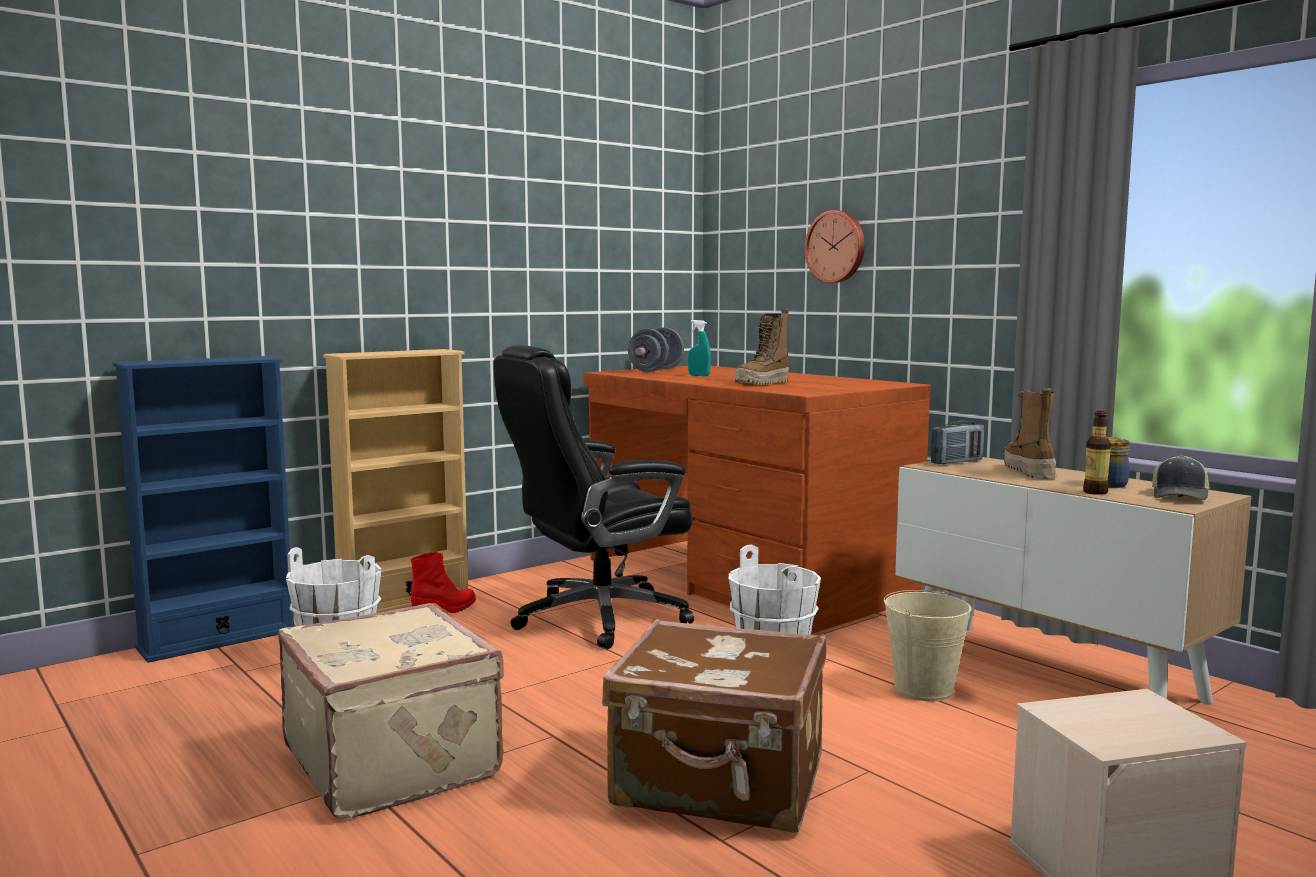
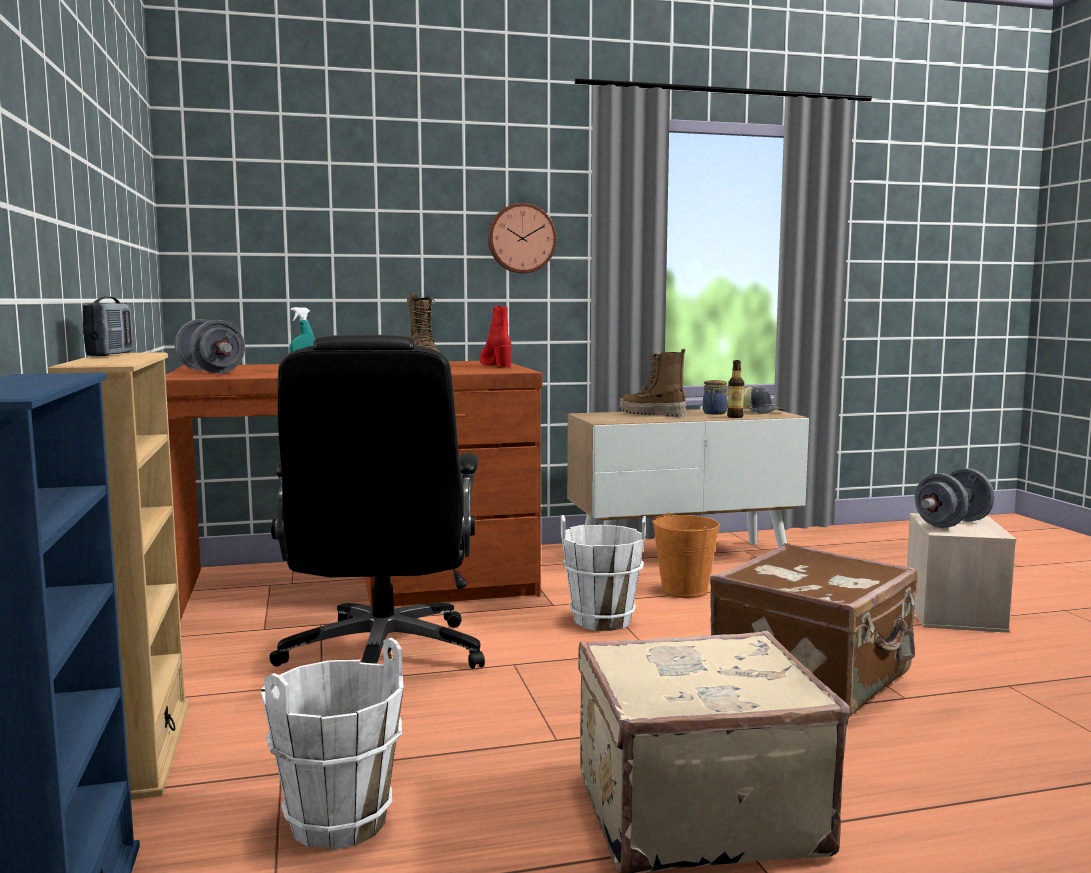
camera: 65 degrees left, 0 degrees up
(445, 611) = (228, 728): red boot -> red boot (496, 365)
(836, 246) = (377, 233): wall clock -> wall clock (521, 238)
(924, 689) = (684, 591): beige bucket -> orange bucket
(956, 462) = (598, 417): radio -> radio (110, 354)
(1122, 716) = (952, 523): none -> grey dumbbell

